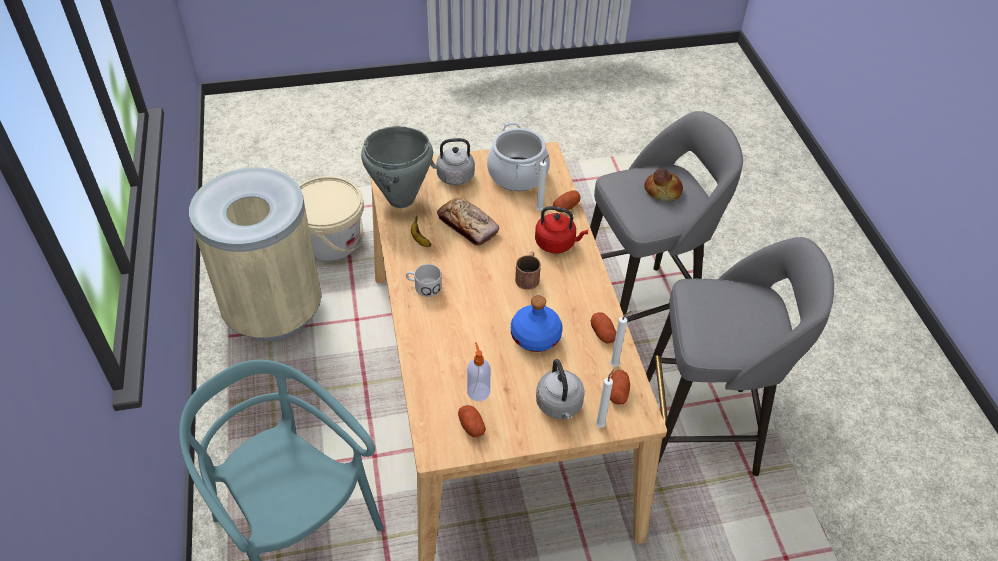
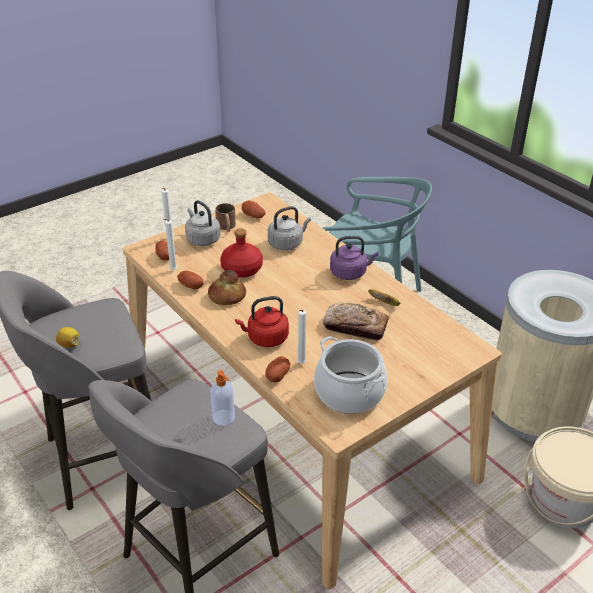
camera: 155 degrees right, 10 degrees down
(401, 199) = (434, 329): grey cooking pot -> none
(423, 287) = (350, 273): white mug -> purple kettle
(453, 177) = (410, 367): grey kettle -> grey kettle (287, 243)
(478, 391) = (261, 231): soap dispenser -> soap dispenser (224, 418)
(528, 276) = (274, 305): brown mug -> brown mug (226, 227)
(536, 336) = (241, 269): blue bottle -> red bottle
(663, 190) = (182, 433): bread -> bread (227, 296)
(748, 304) = (69, 345): none -> lemon

